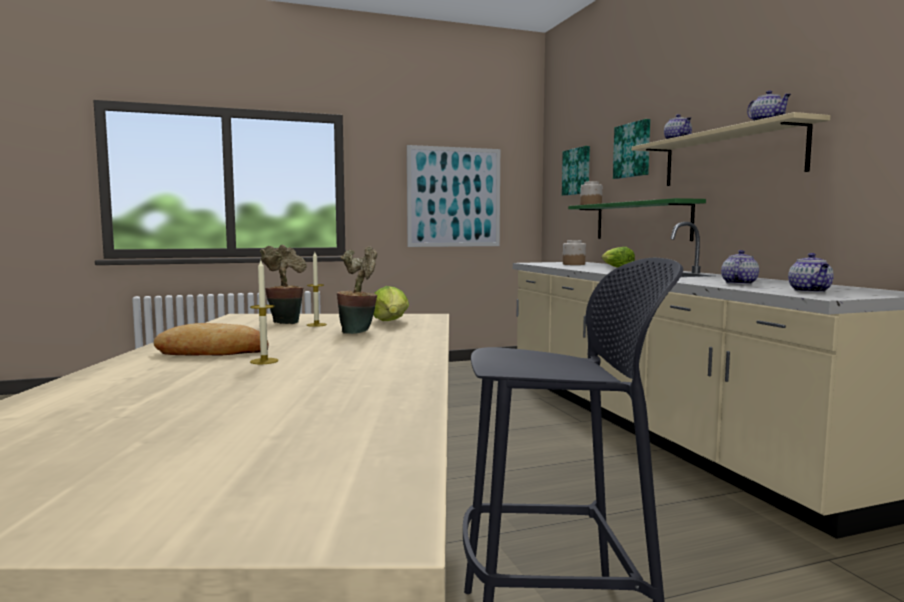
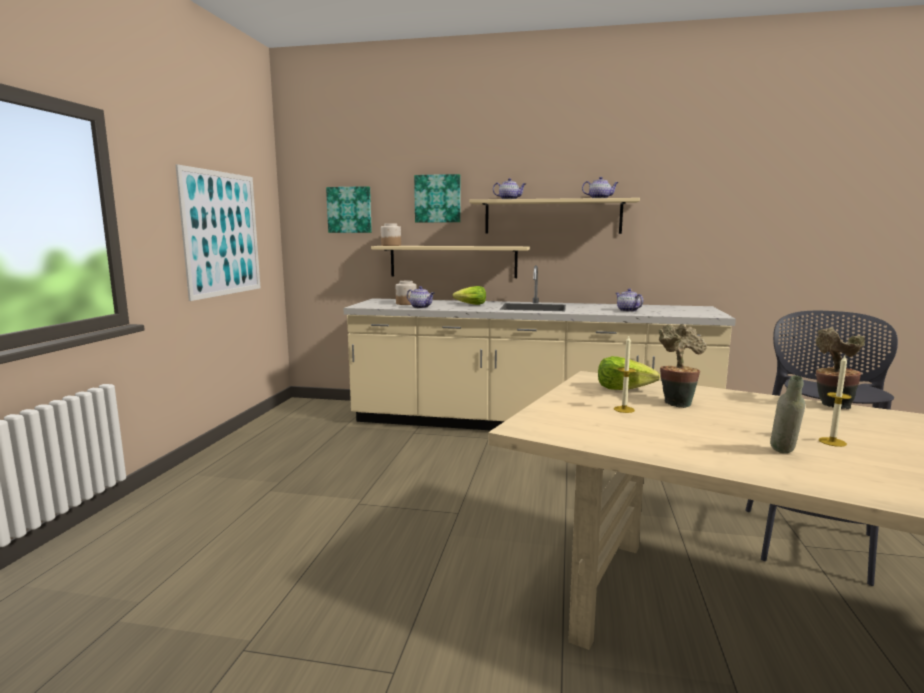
camera: 60 degrees left, 5 degrees up
(213, 352) = (783, 454): bread -> grey bottle
(284, 322) = (594, 417): potted plant -> potted plant (831, 406)
(641, 221) = (453, 261): green shelf -> beige shelf
(810, 291) = (685, 312): teapot -> teapot (421, 307)

